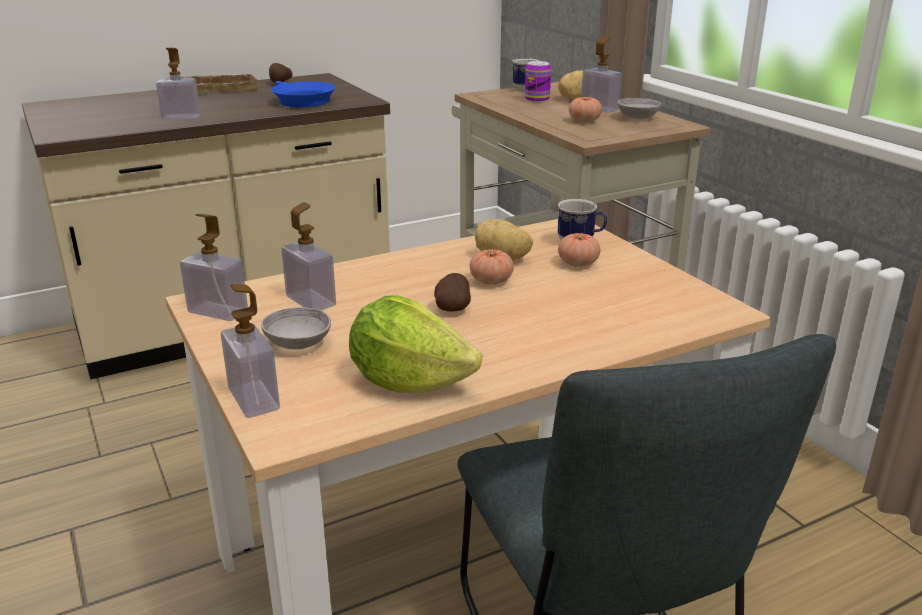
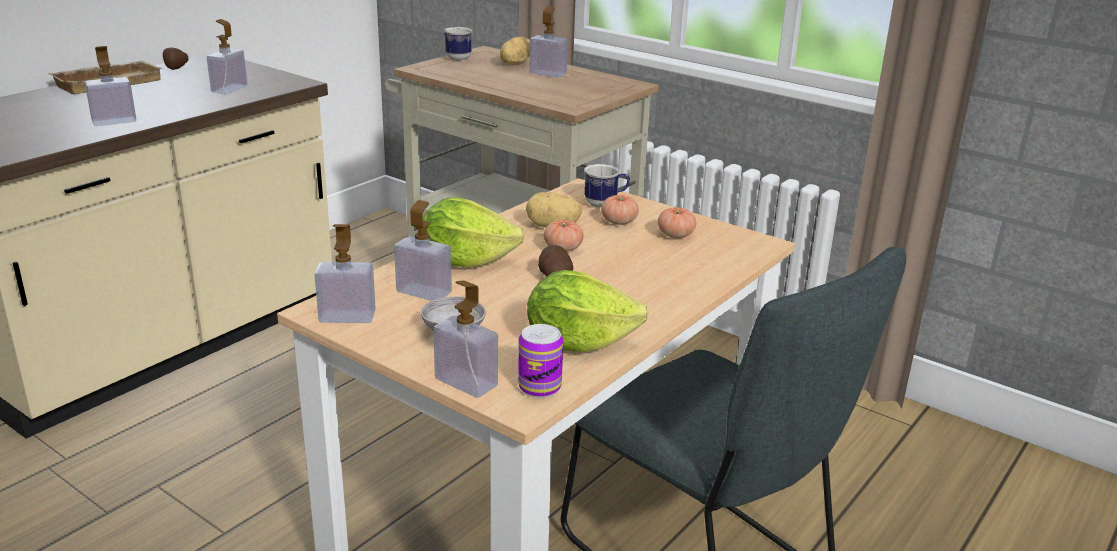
camera: 25 degrees left, 0 degrees up
(301, 101) = (229, 89): blue frying pan -> soap dispenser
(381, 278) = (466, 261): none -> lettuce
(537, 99) = (481, 68): can -> can (539, 387)
(584, 121) = (548, 88): tomato -> tomato (675, 235)
(637, 118) = (590, 80): grey bowl -> none

